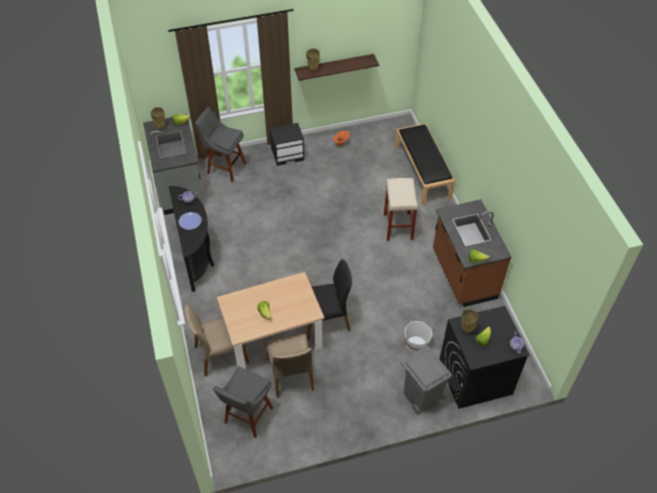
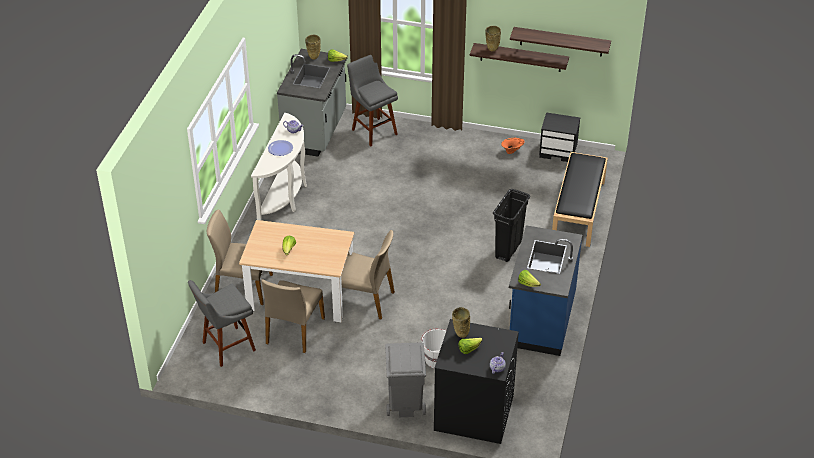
camera: 30 degrees right, 10 degrees down
(196, 255) = (285, 196): black console table -> white console table
(288, 154) = (447, 142): black nightstand -> black nightstand (558, 151)
(326, 319) = (365, 300): black chair -> beige chair
(367, 44) = (561, 41): none -> shelf
(398, 227) = (508, 250): beige stool -> black trash can
(463, 275) = (540, 320): brown counter -> blue counter

